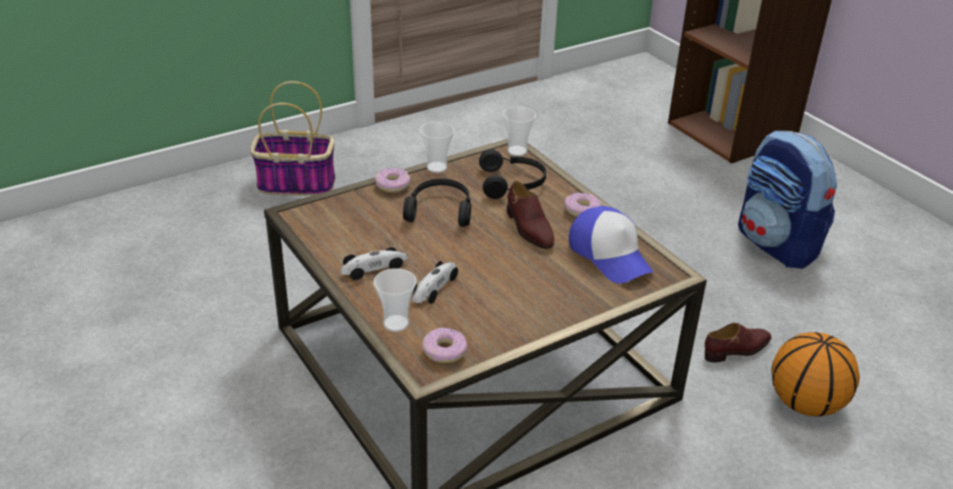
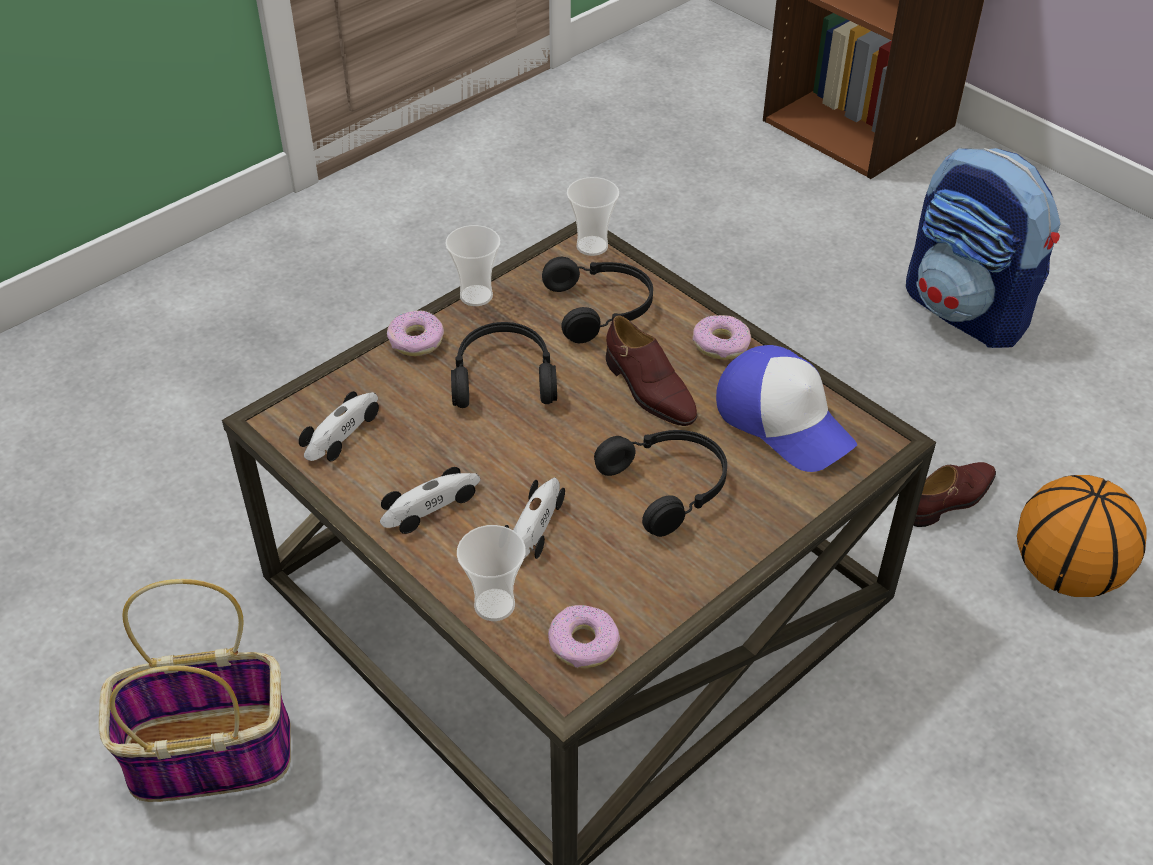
camera: 10 degrees left, 10 degrees up
(294, 184) = (220, 311): basket -> basket (206, 756)
(333, 224) = (343, 431): none -> toy car
(525, 279) = (668, 486): none -> black headphones

